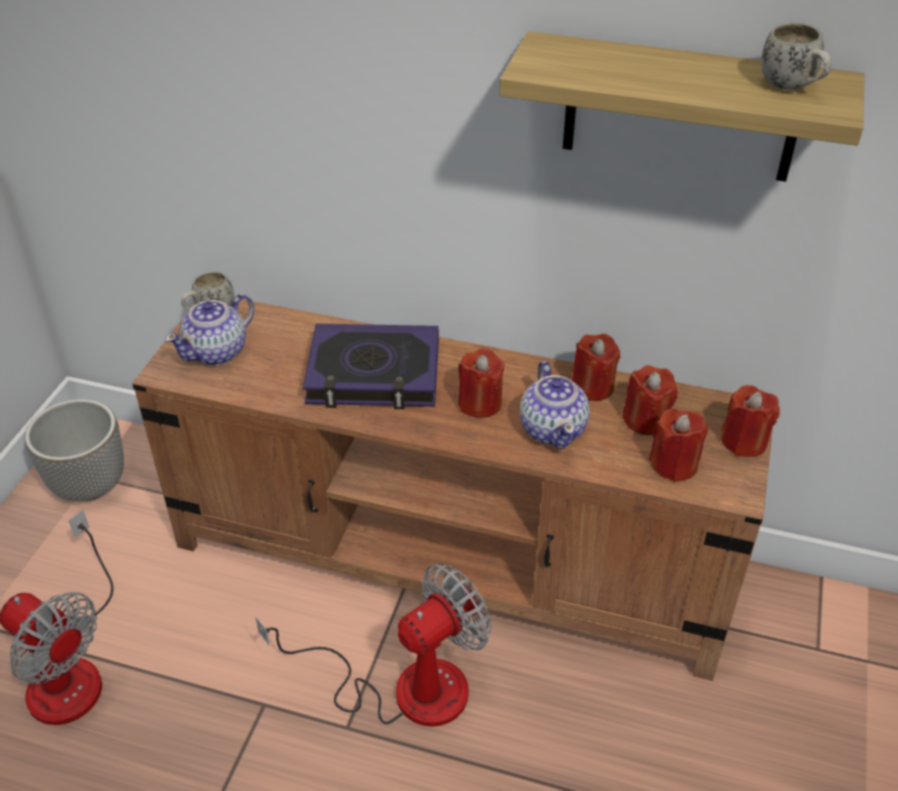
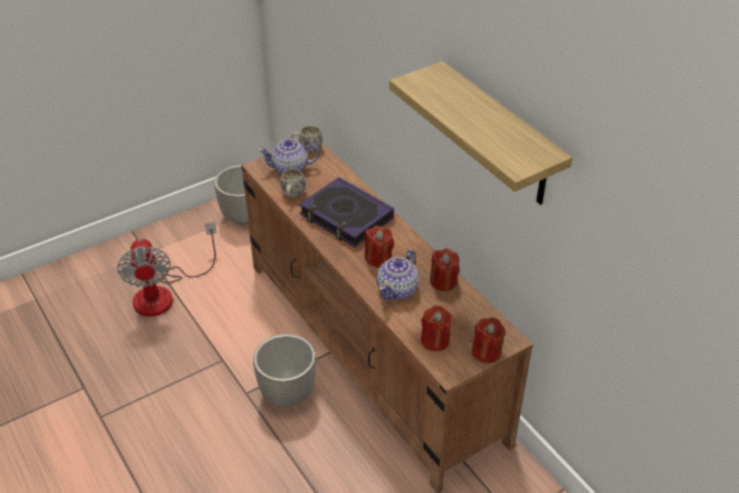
camera: 40 degrees right, 0 degrees up
(404, 687) = (287, 393): fan -> planter
(646, 420) = (449, 312): red candle -> none
(792, 88) = (517, 147): white mug -> white mug (293, 196)

